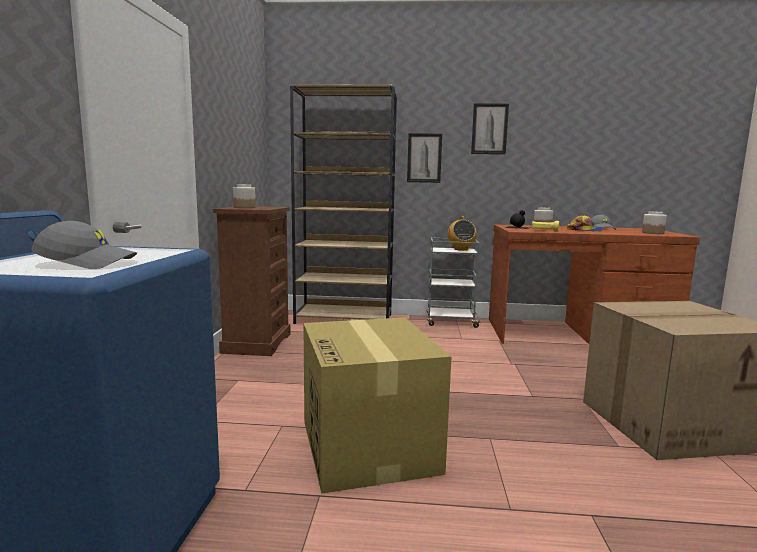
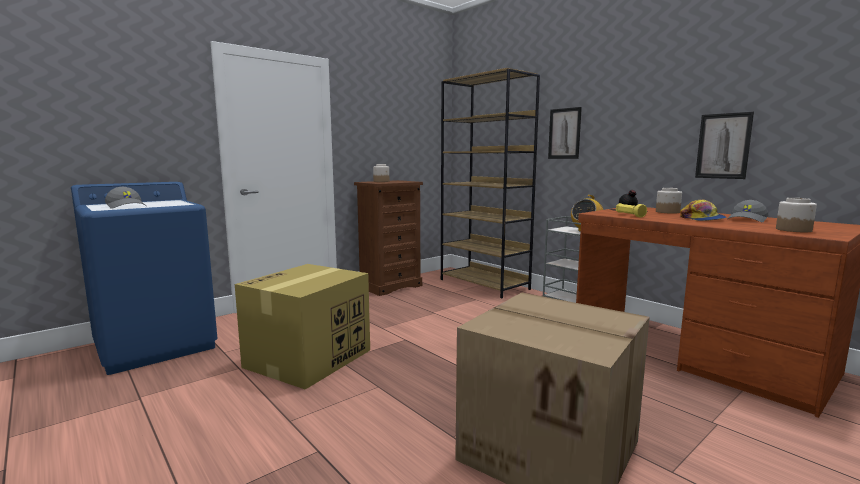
camera: 45 degrees right, 0 degrees up
(489, 129) = (630, 96): picture -> picture (723, 146)

